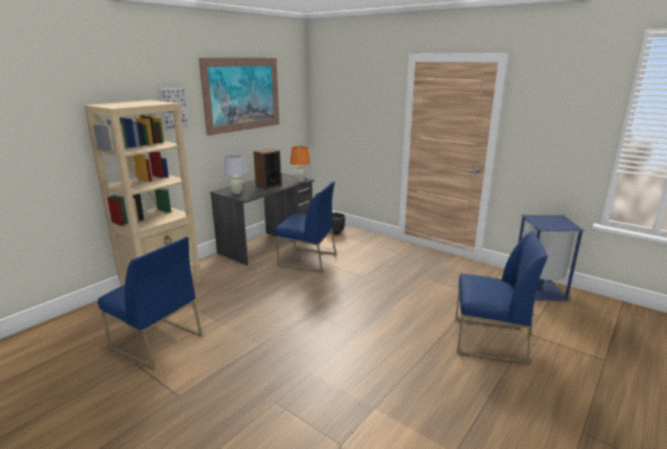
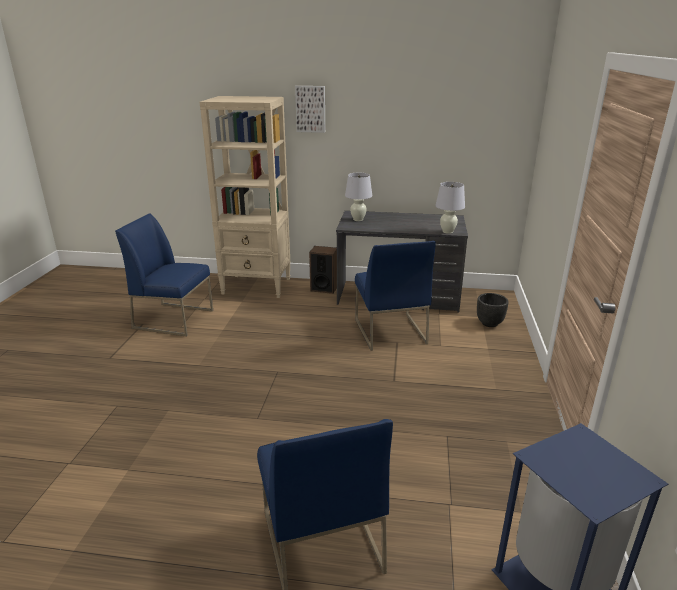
camera: 60 degrees right, 5 degrees up
(155, 341) = (174, 319): blue chair -> blue chair turned 105 degrees clockwise
(242, 94) = (412, 100): picture -> none
(268, 186) = (402, 224): speaker -> speaker (324, 288)
(300, 181) = (447, 231): orange table lamp -> white table lamp

